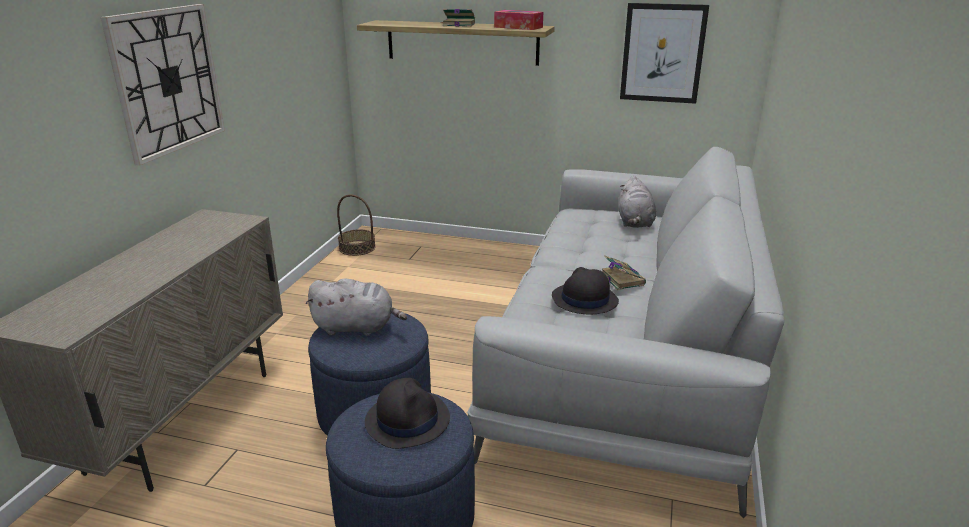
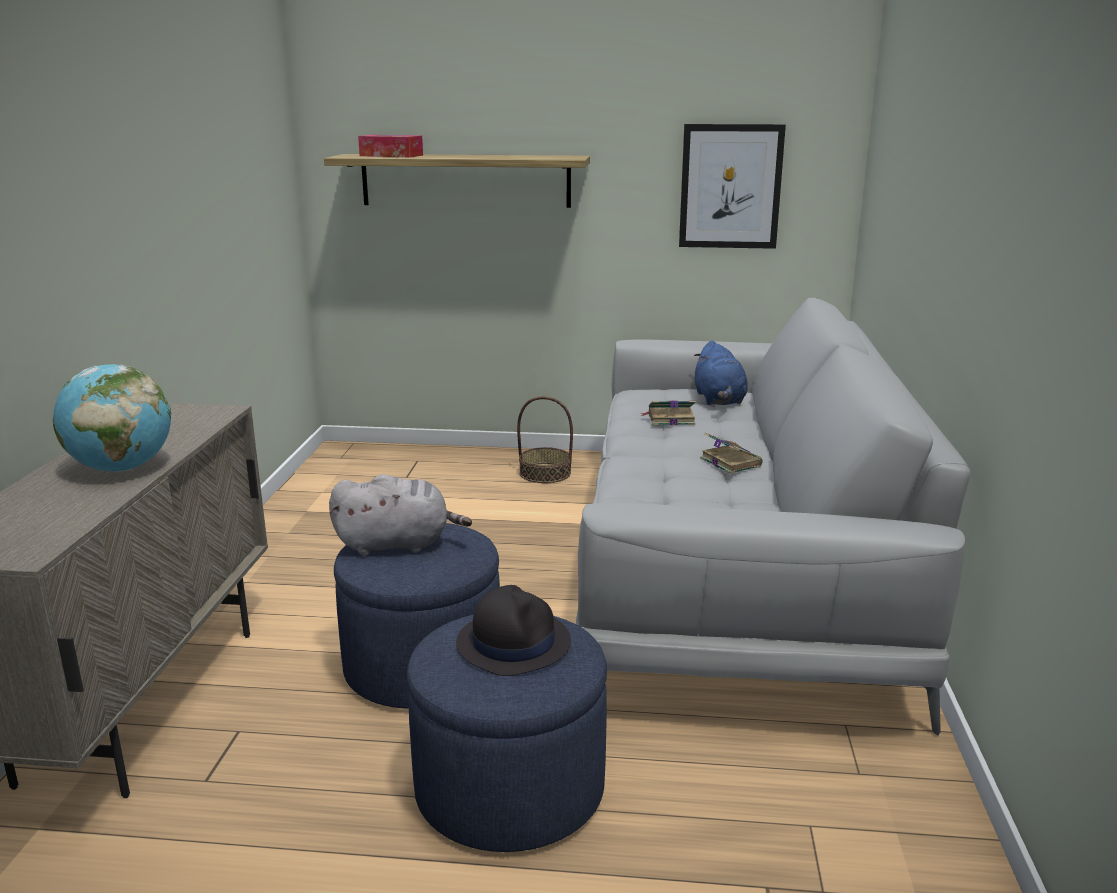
camera: 10 degrees left, 5 degrees down
(158, 265) = (121, 468): none -> globe
(168, 81) = (105, 219): wall clock -> none
(357, 248) = (327, 468): basket -> basket (545, 473)
(458, 25) = (463, 156): book -> book (669, 419)
(518, 27) = (545, 157): tissue box -> tissue box (391, 155)
(584, 299) = (692, 487): black hat -> none
(634, 222) = (719, 400): grey plush toy -> blue plush toy

